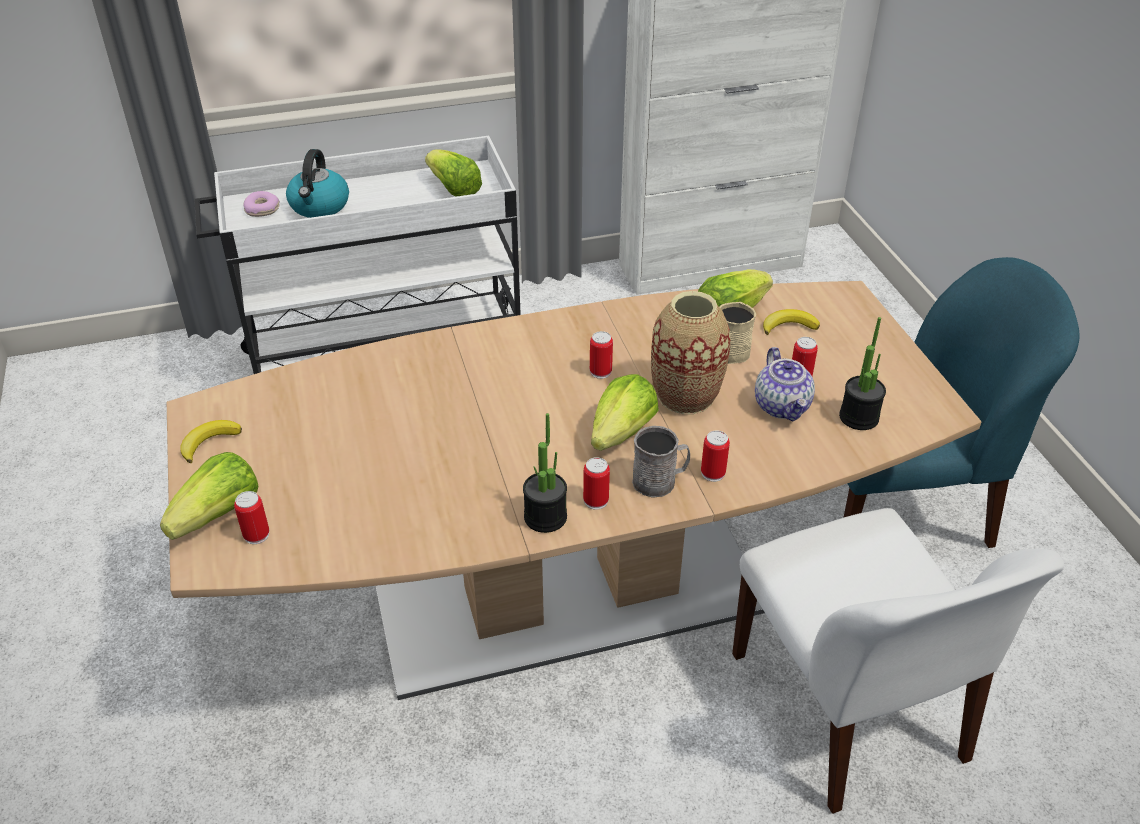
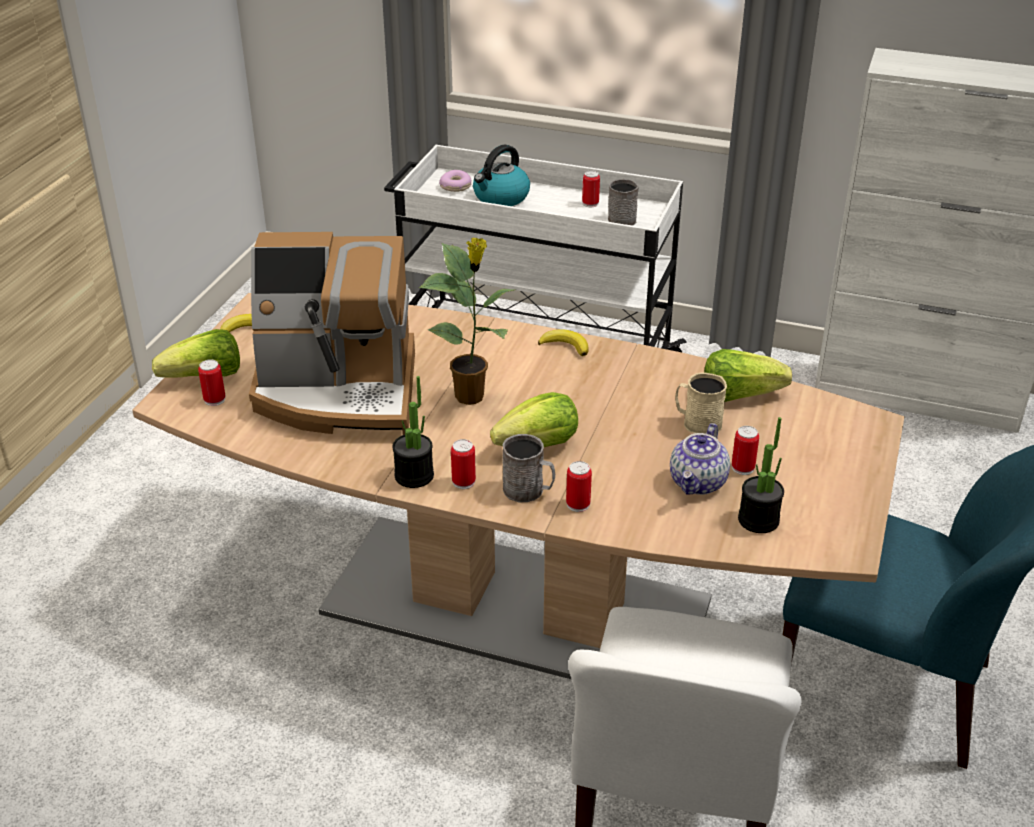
camera: 35 degrees right, 5 degrees down
(381, 467) = (338, 392): none -> coffee machine
(453, 189) = (621, 218): lettuce -> grey mug
(513, 413) = (471, 396): none -> potted plant
(600, 372) = (574, 394): can -> can (590, 203)
(685, 395) = (623, 440): vase -> none
(788, 326) = (782, 424): banana -> banana (565, 345)

